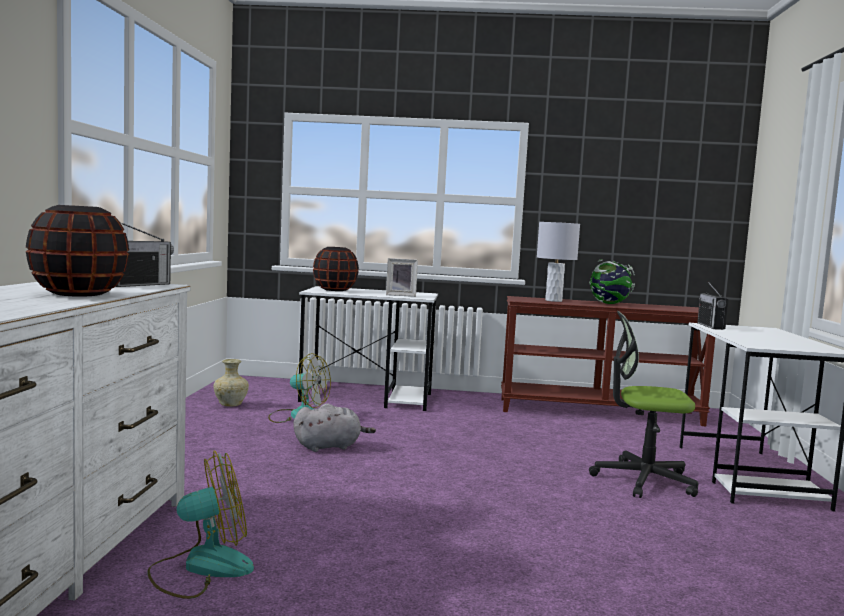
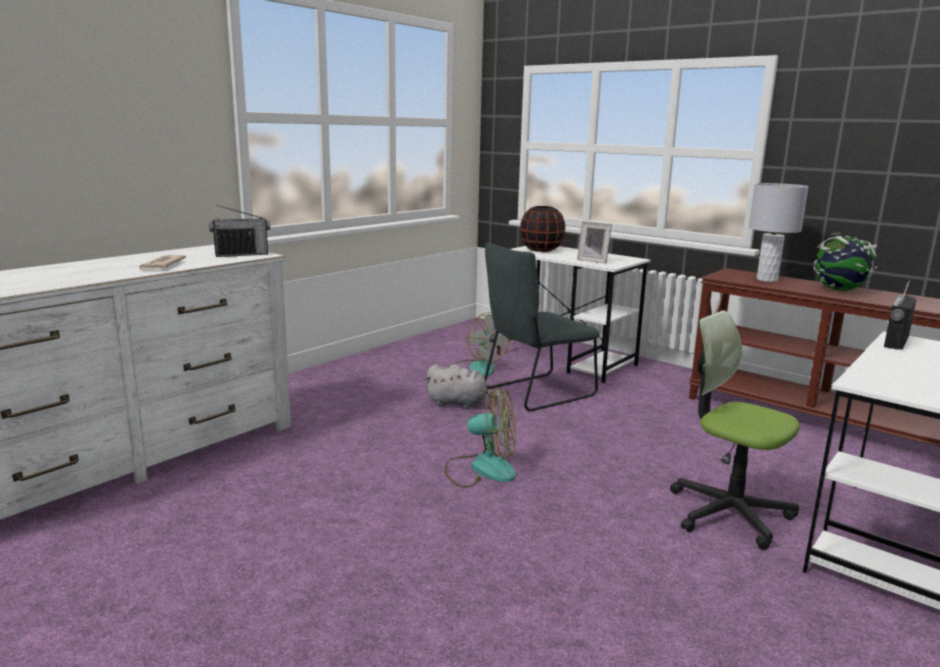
camera: 35 degrees right, 10 degrees up
(79, 294) = (161, 265): black vase -> newspaper
(201, 568) = (228, 483): fan -> fan (481, 469)
(231, 404) = (438, 348): beige vase -> none
(383, 427) = (535, 393): none -> grey chair

